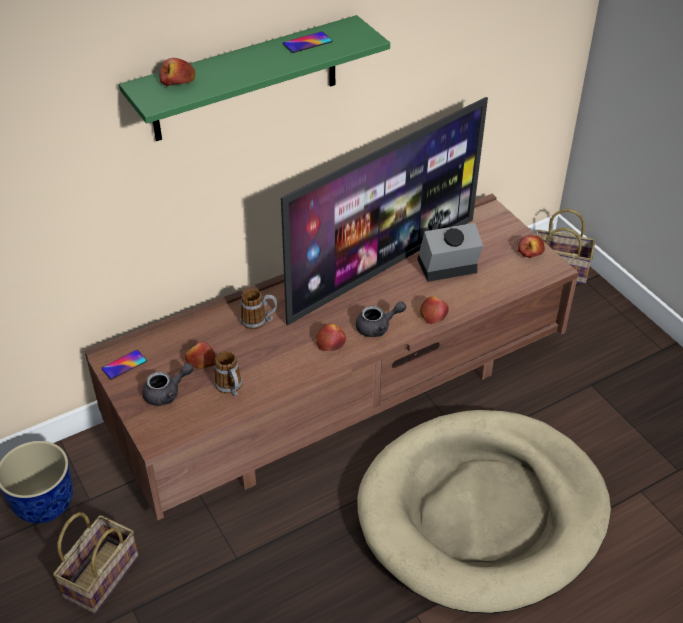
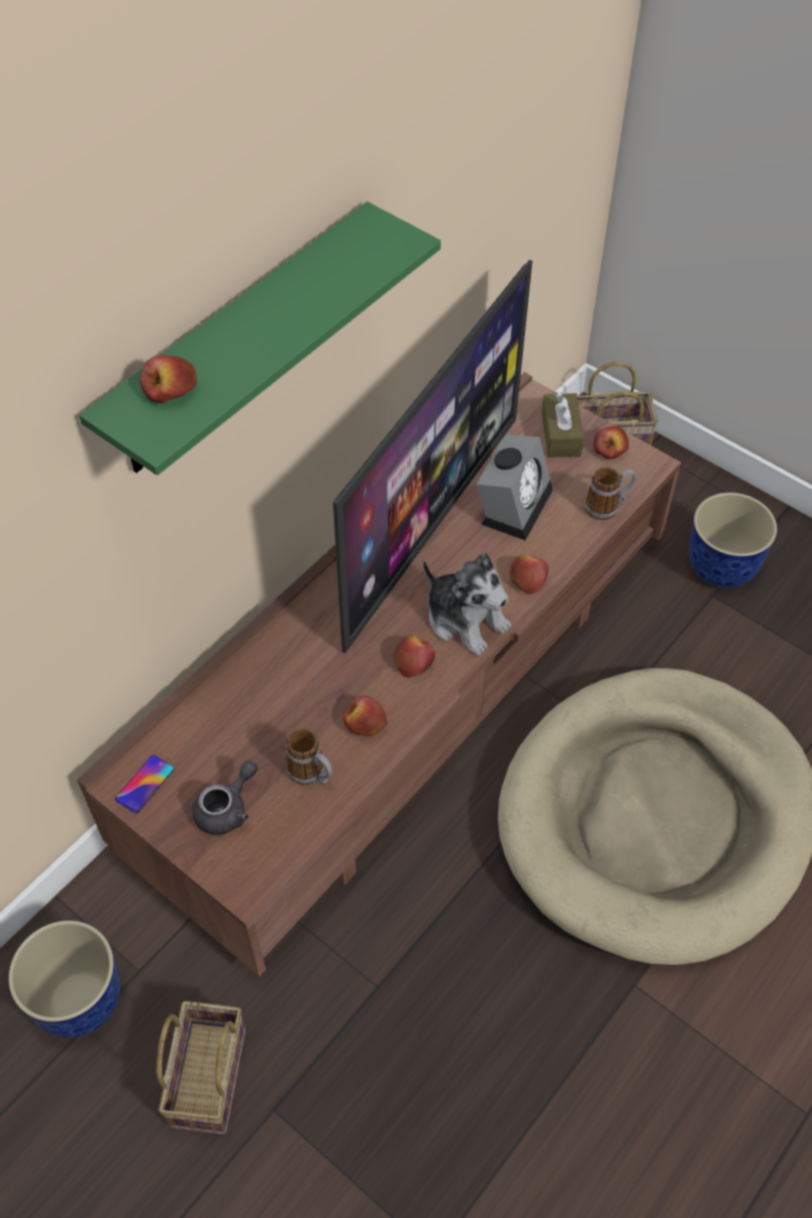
camera: 20 degrees left, 10 degrees up
(200, 361) = (250, 744): apple -> apple (364, 722)
(259, 321) = (302, 657): mug -> mug (608, 506)
(307, 43) = (324, 269): phone -> none
(378, 327) = (465, 619): grey teapot -> plush toy
(446, 268) = (514, 503): alarm clock -> alarm clock turned 150 degrees clockwise
(499, 236) = (560, 434): none -> brown tissue box
(606, 369) = (722, 568): none -> planter

